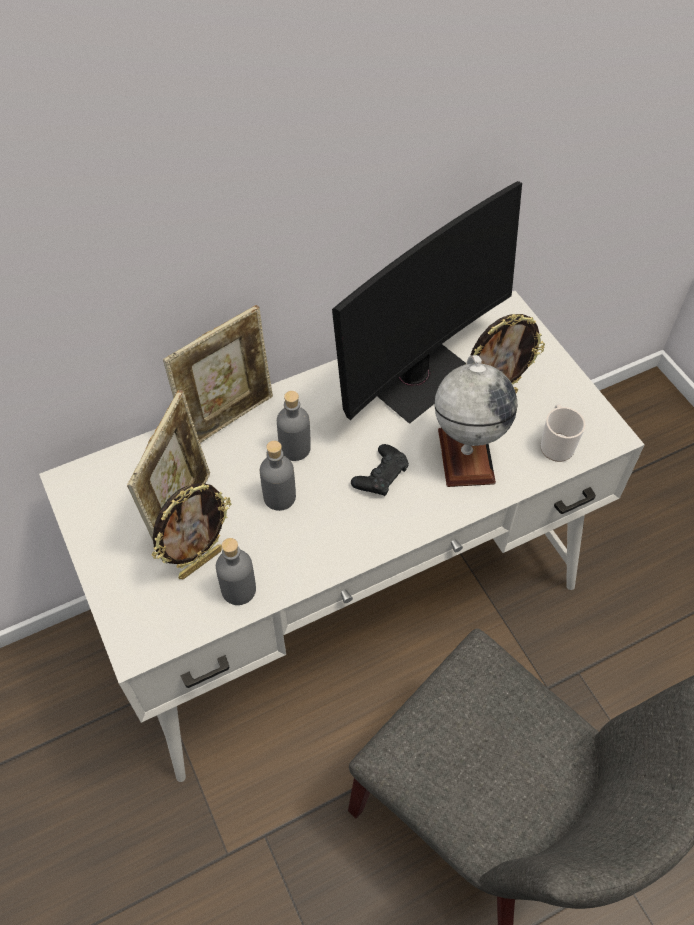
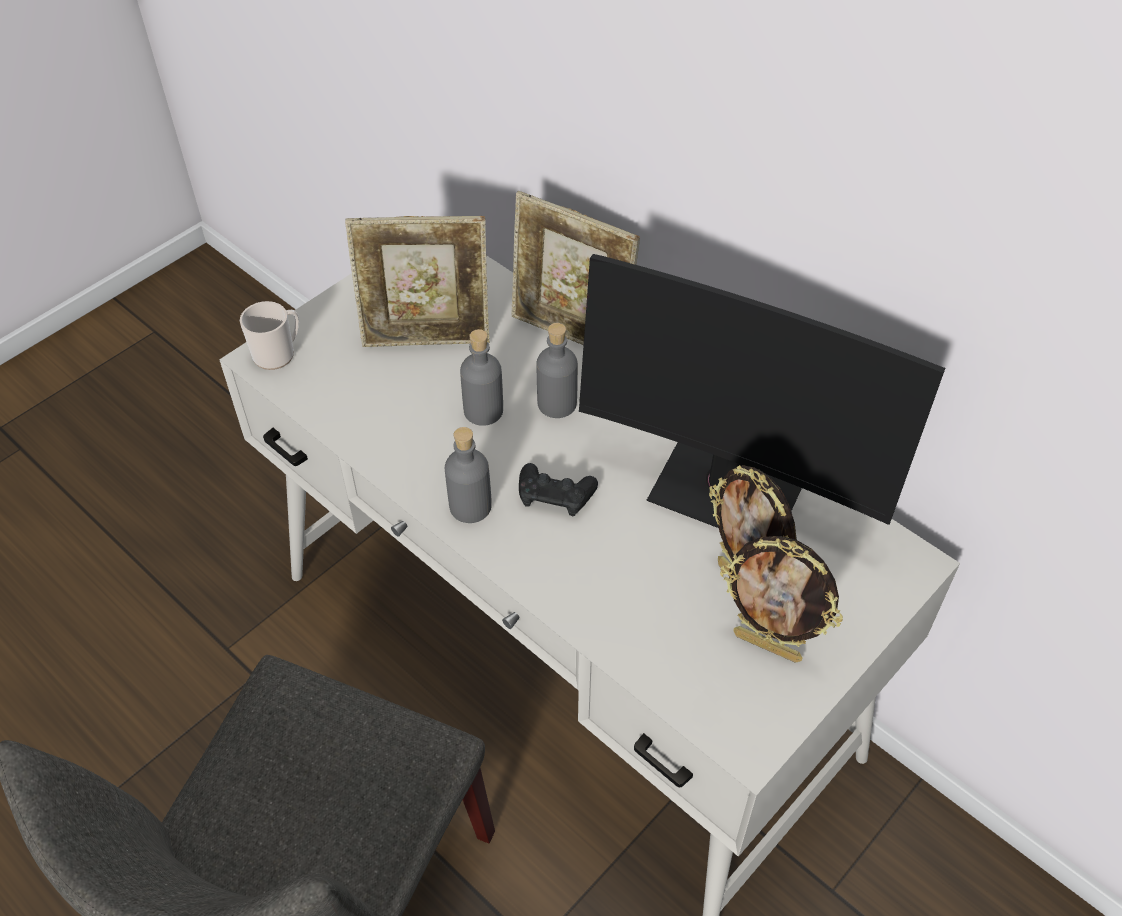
camera: 70 degrees right, 5 degrees down
(200, 562) = (373, 372): picture frame -> picture frame (768, 645)
(239, 589) = (351, 414): grey bottle -> grey bottle (470, 506)
(465, 455) = (627, 574): globe -> none
(556, 444) = (697, 676): mug -> mug (278, 353)

